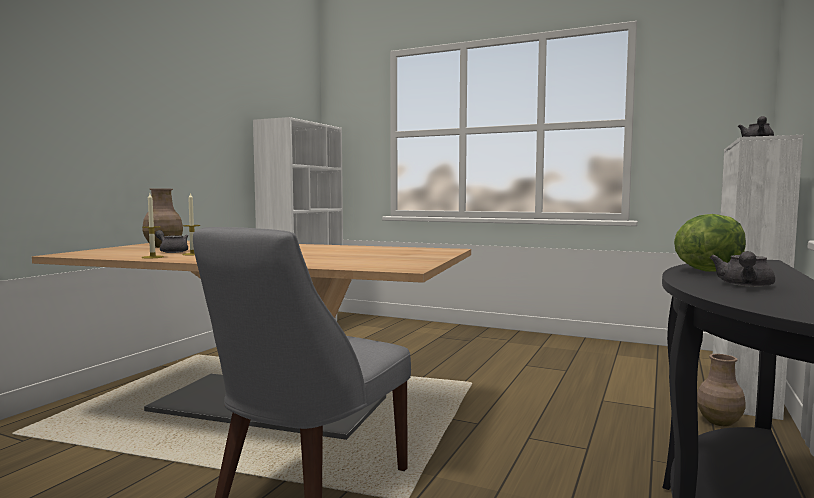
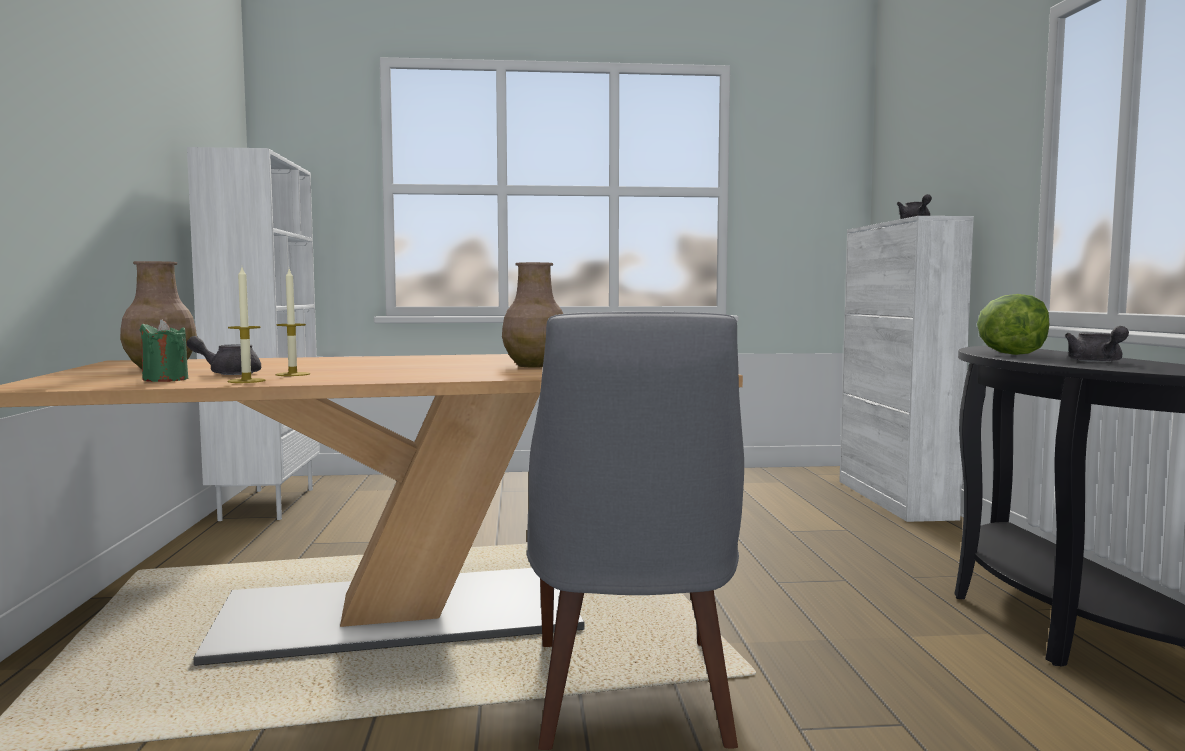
camera: 30 degrees left, 0 degrees up
(129, 254) = (165, 379): none -> green candle
(718, 421) = (915, 531): brown vase -> brown vase (534, 366)

